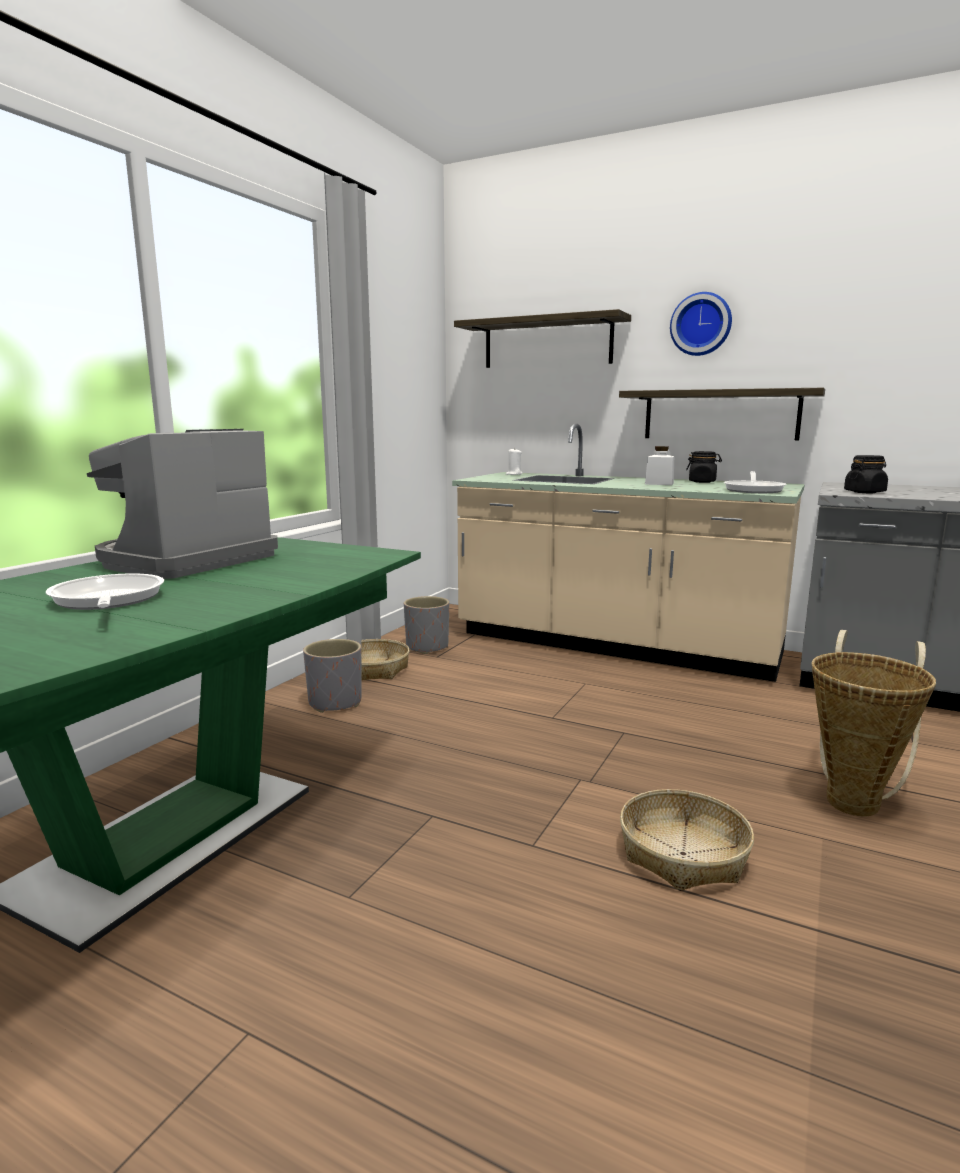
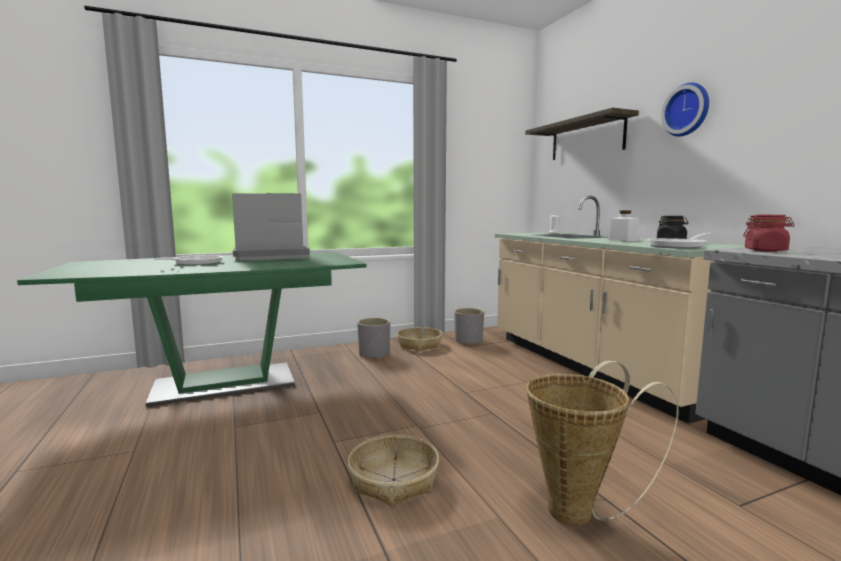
camera: 40 degrees right, 5 degrees down
(720, 415) = (701, 185): shelf -> none
(864, 492) = (765, 250): black jar -> red jar

